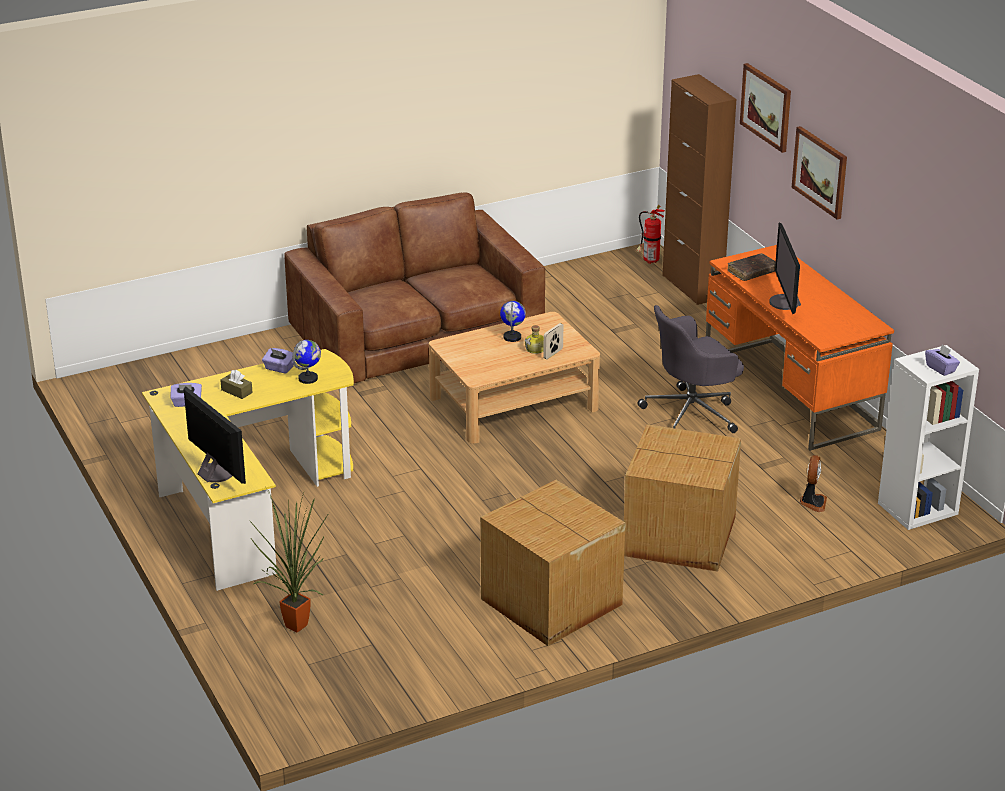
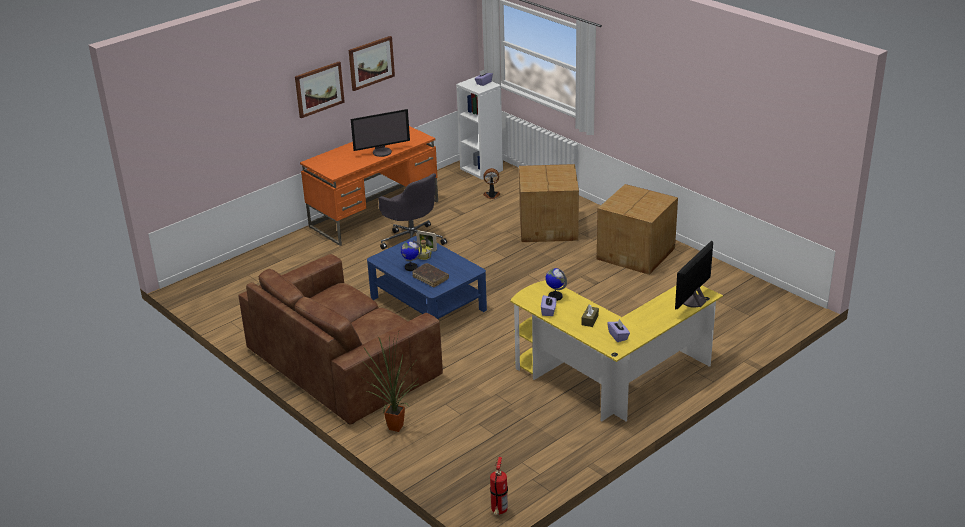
camera: 105 degrees left, 0 degrees up
(294, 624) = (719, 329): potted plant -> potted plant (394, 429)
(513, 403) = (427, 303): beige coffee table -> blue coffee table
(649, 260) = (197, 285): fire extinguisher -> fire extinguisher (499, 512)
(692, 287) = (237, 263): brown cabinet -> none
(752, 272) = (344, 165): brown book -> brown book (430, 278)
(766, 107) = (259, 90): picture -> picture (371, 63)

